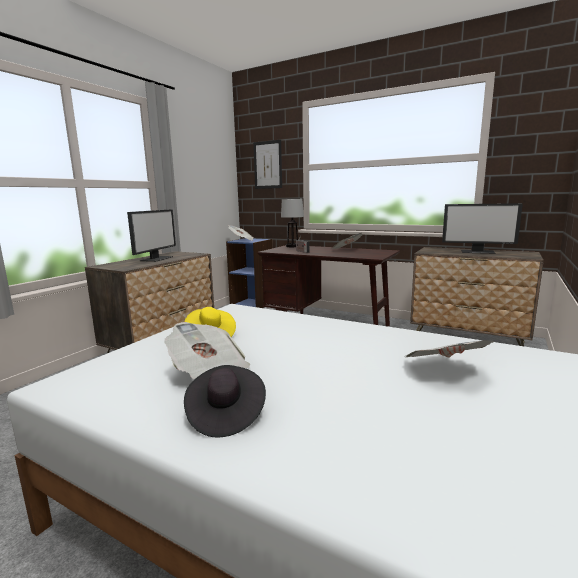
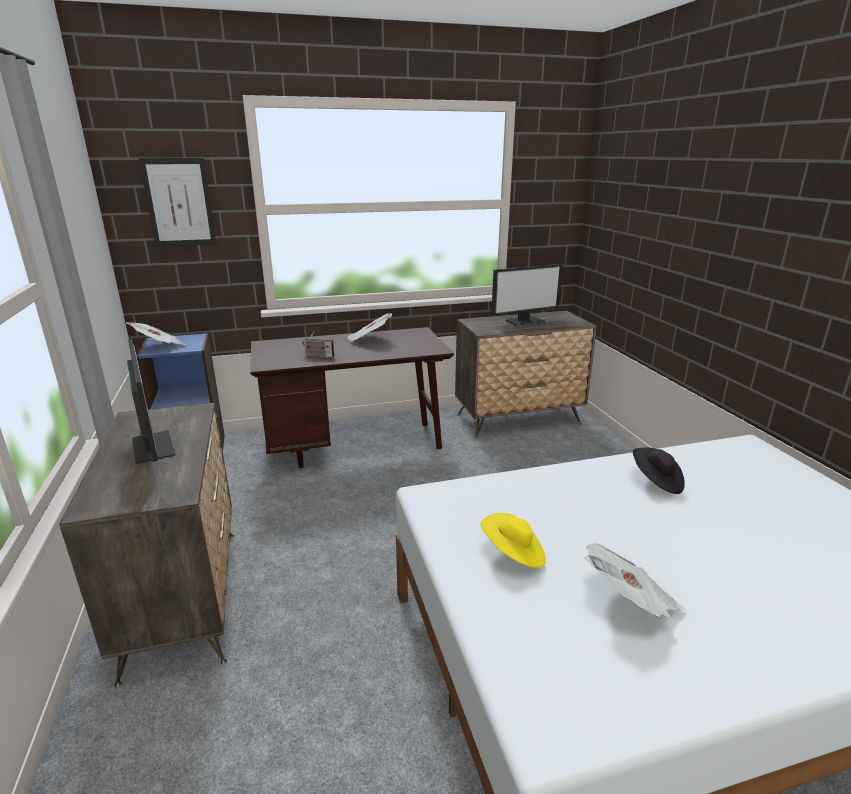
camera: 45 degrees left, 10 degrees up
(225, 415) = (736, 633): black hat -> black hat (656, 481)
(293, 246) = (272, 344): table lamp -> none
(444, 370) = (731, 491): newspaper -> none

